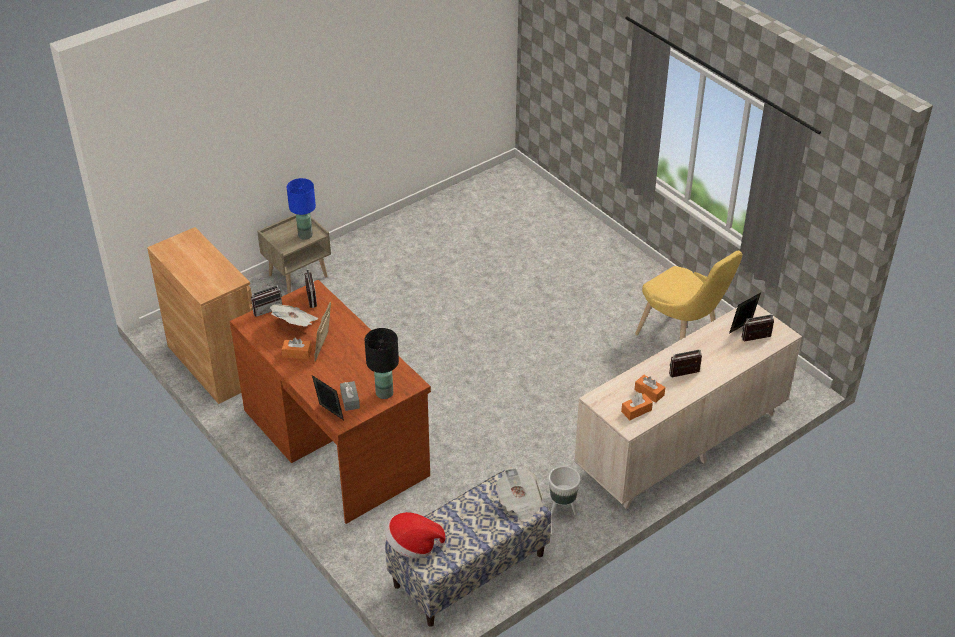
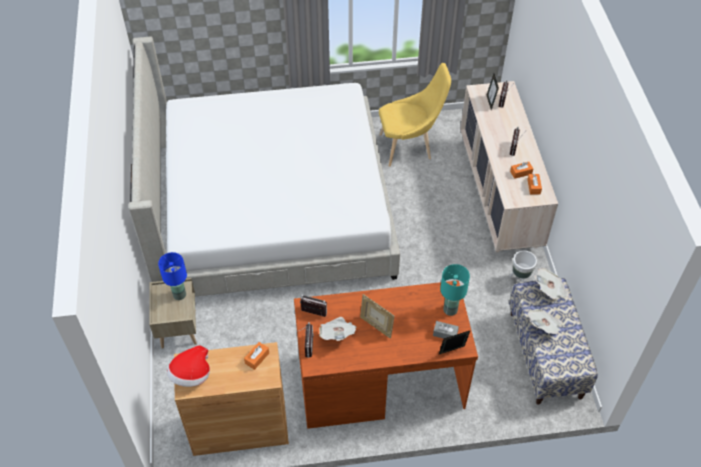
camera: 60 degrees left, 10 degrees up
(297, 353) = (372, 346): orange tissue box -> orange tissue box (257, 358)
(384, 393) = (450, 310): black table lamp -> turquoise table lamp
(413, 545) = (558, 366): hat -> hat (191, 375)
(462, 515) = (544, 326): none -> newspaper
(494, 272) = (271, 208): none -> bed

